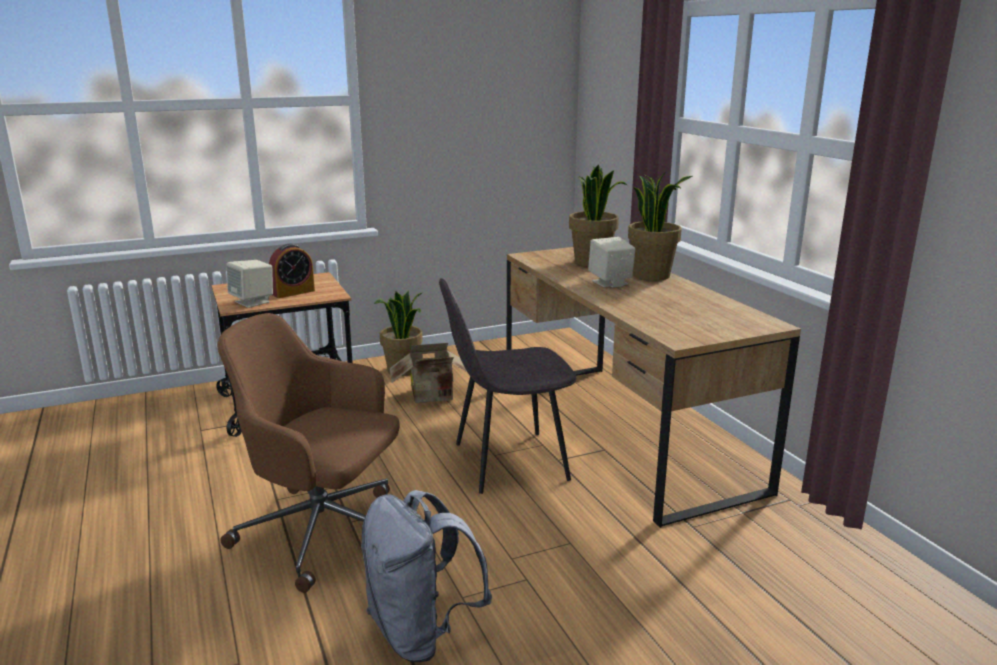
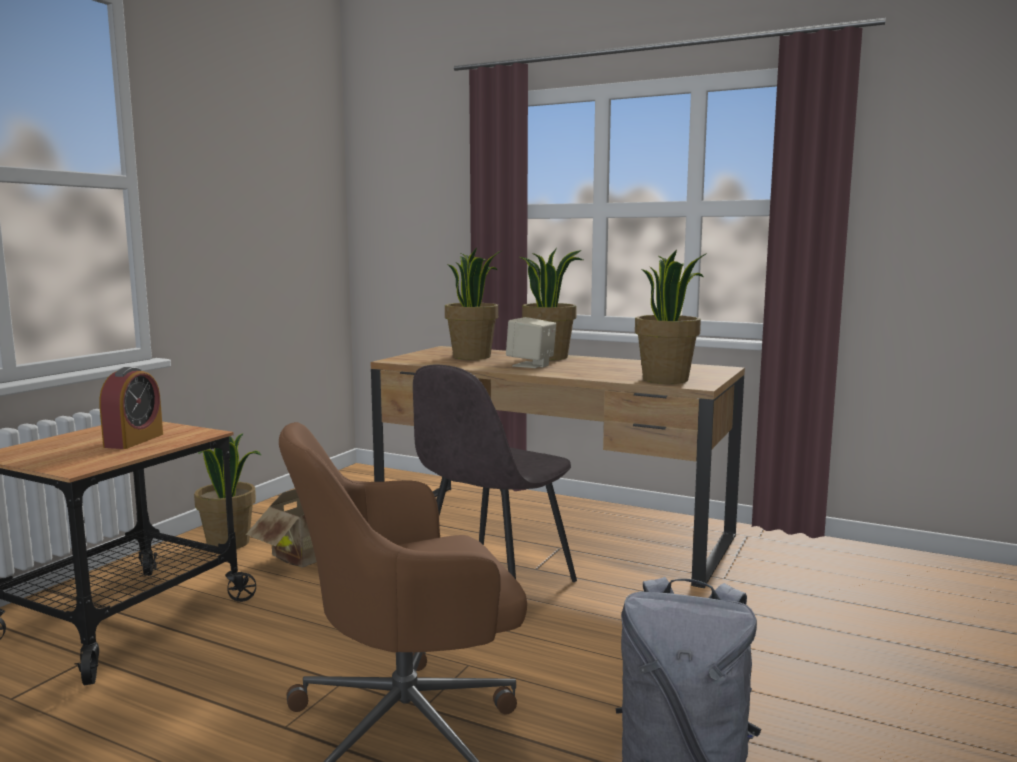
camera: 40 degrees left, 10 degrees down
(253, 302) = (93, 458): beige speaker -> none
(673, 326) = (666, 379): none -> potted plant

